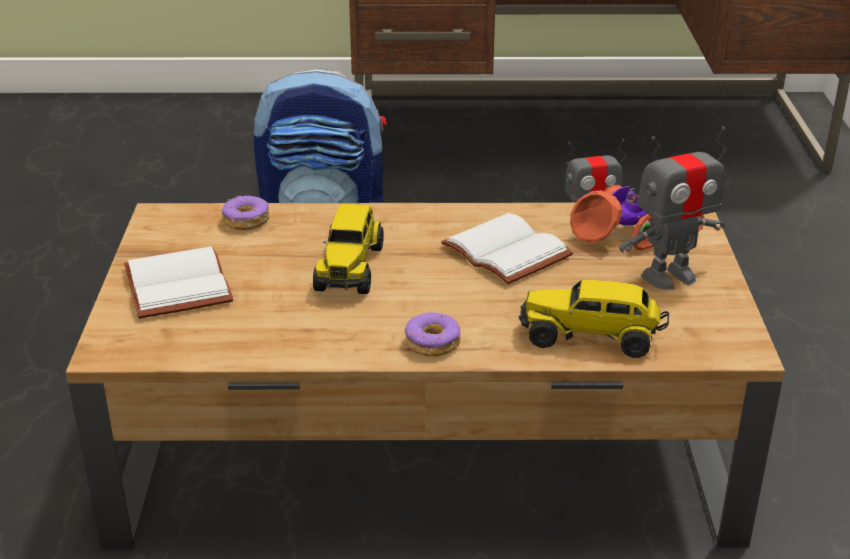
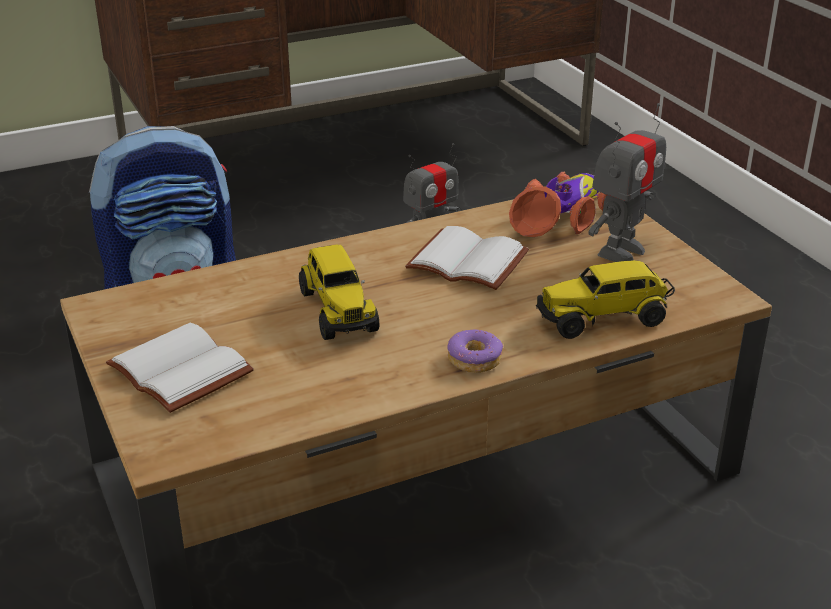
camera: 25 degrees left, 0 degrees up
(246, 221) = (194, 290): donut -> none

